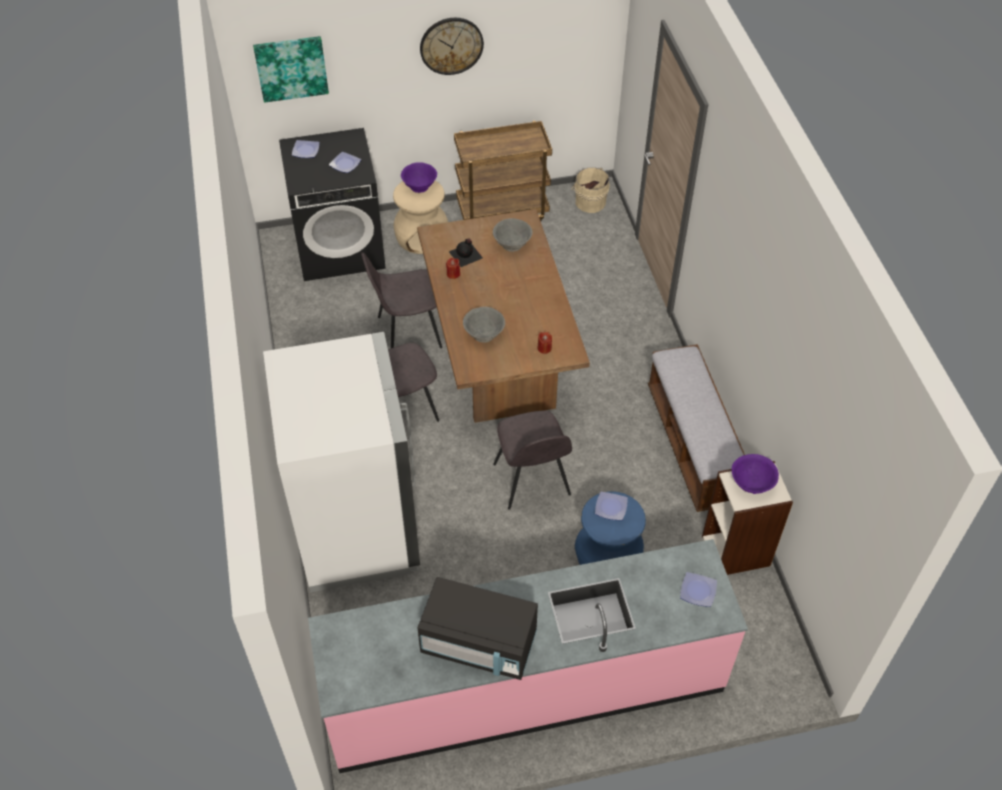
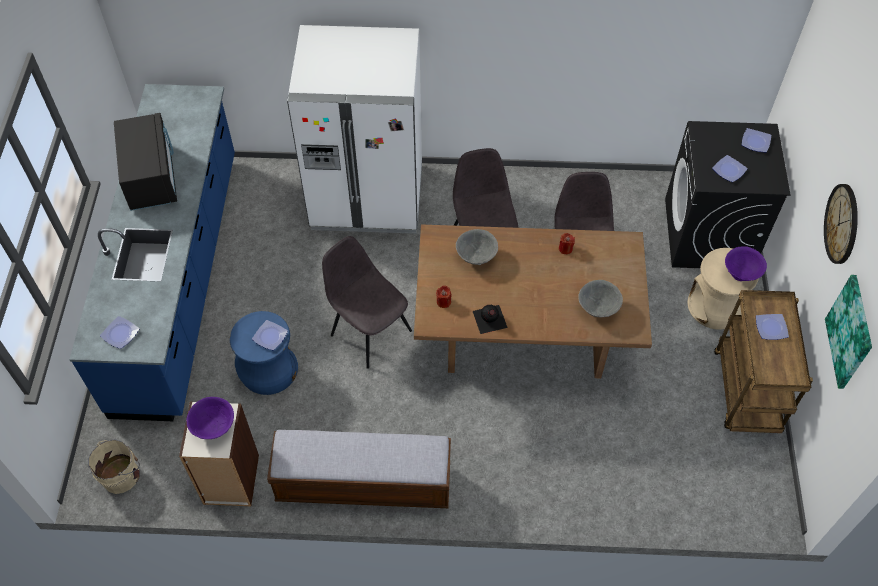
camera: 105 degrees right, 5 degrees up
(291, 68) = (810, 82): picture -> picture (850, 332)
(466, 254) = (591, 265): black bottle -> black bottle (489, 319)
(479, 644) = (151, 177): black microwave -> black microwave turned 135 degrees clockwise
(489, 147) = (771, 327): none -> plate
(524, 687) = (179, 279): pink counter -> blue counter
(532, 481) = (369, 331): grey chair -> grey chair turned 45 degrees clockwise
(589, 202) = (755, 491): beige bucket -> beige bucket (122, 474)

